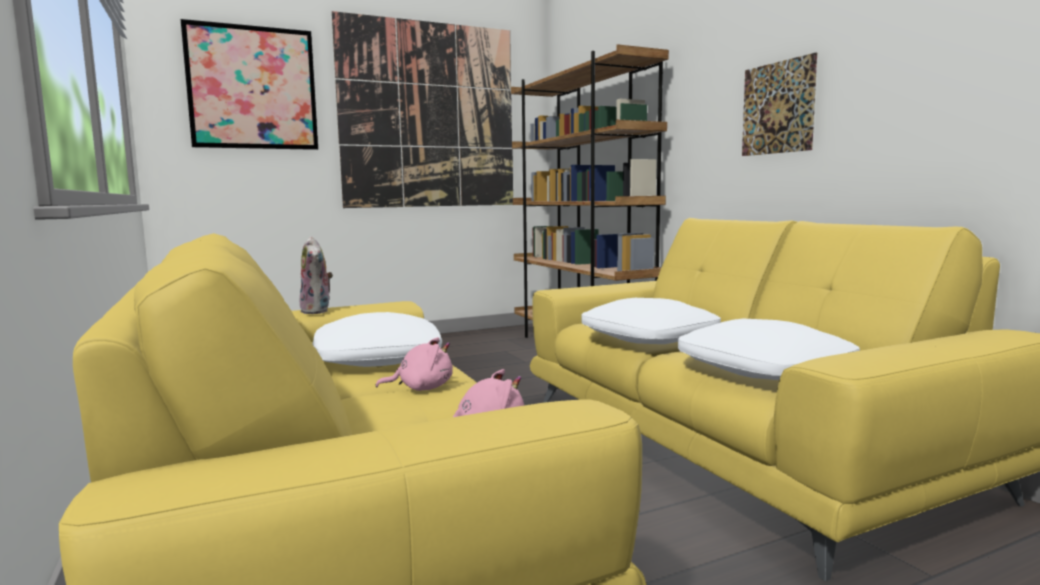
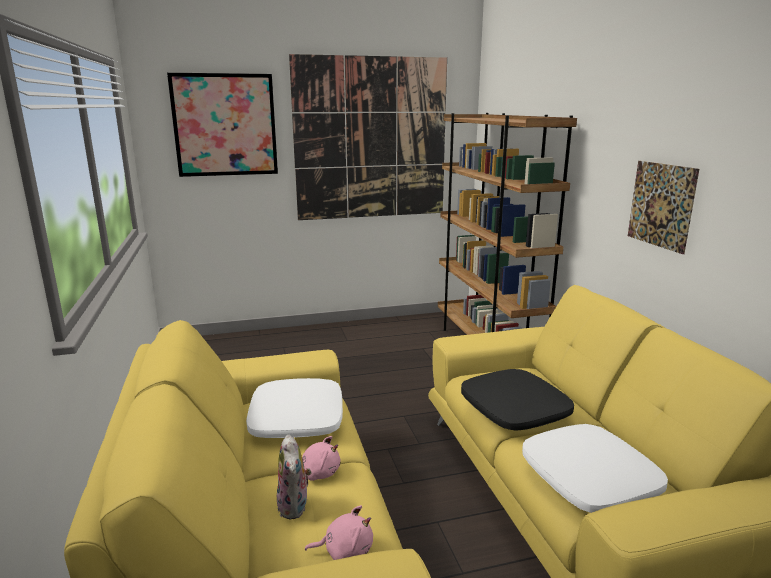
camera: 10 degrees right, 10 degrees up
(318, 311) = (259, 365): plush toy -> plush toy (295, 507)
(649, 337) = (515, 410): white pillow -> black pillow

